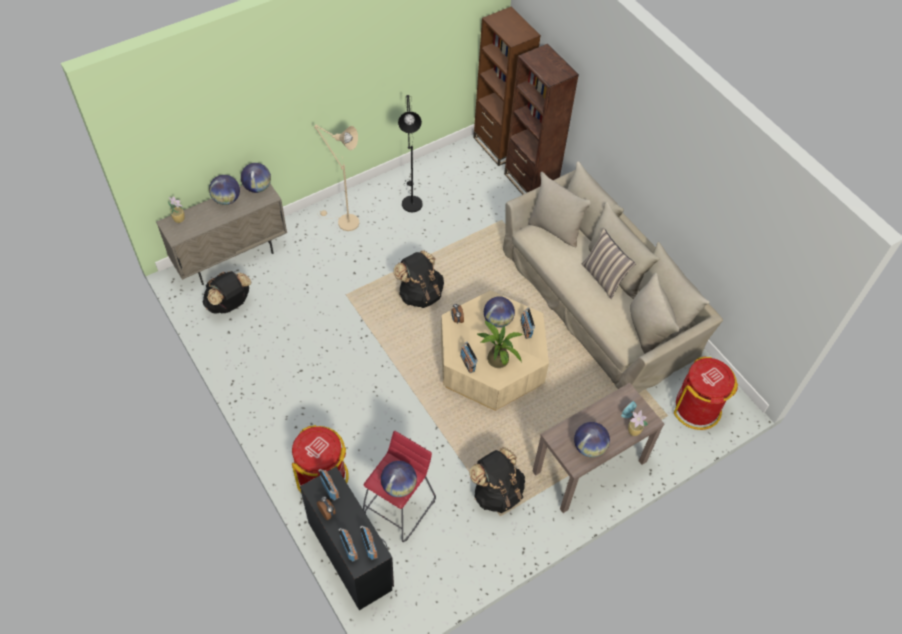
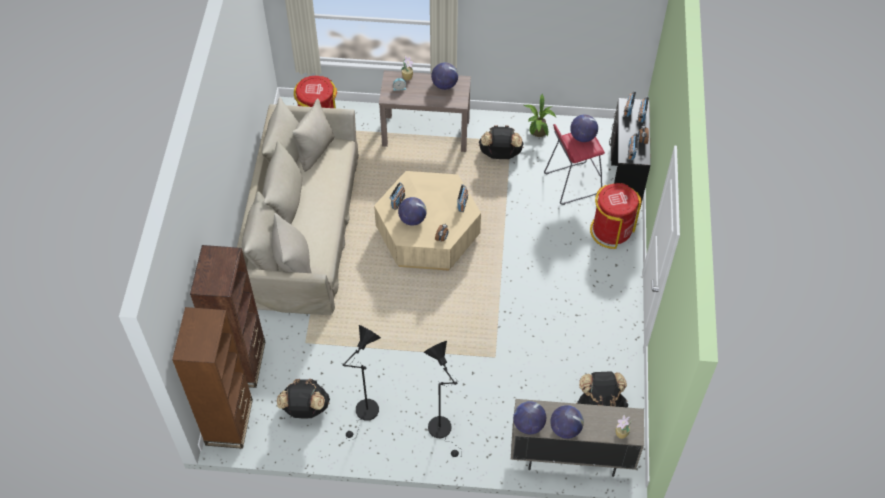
camera: 140 degrees left, 0 degrees up
(344, 222) = (442, 431): beige floor lamp -> black floor lamp
(420, 294) = (433, 319): black backpack -> black backpack (305, 409)
(497, 357) = (438, 195): potted plant -> potted plant (538, 133)
(603, 278) = (303, 201): pillow -> none

